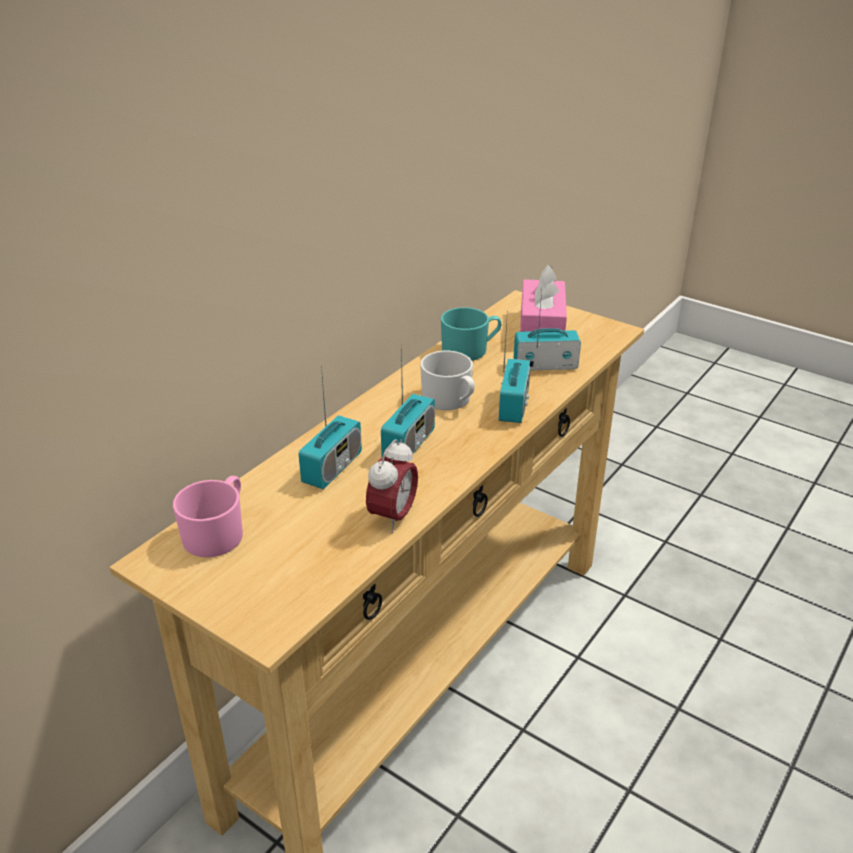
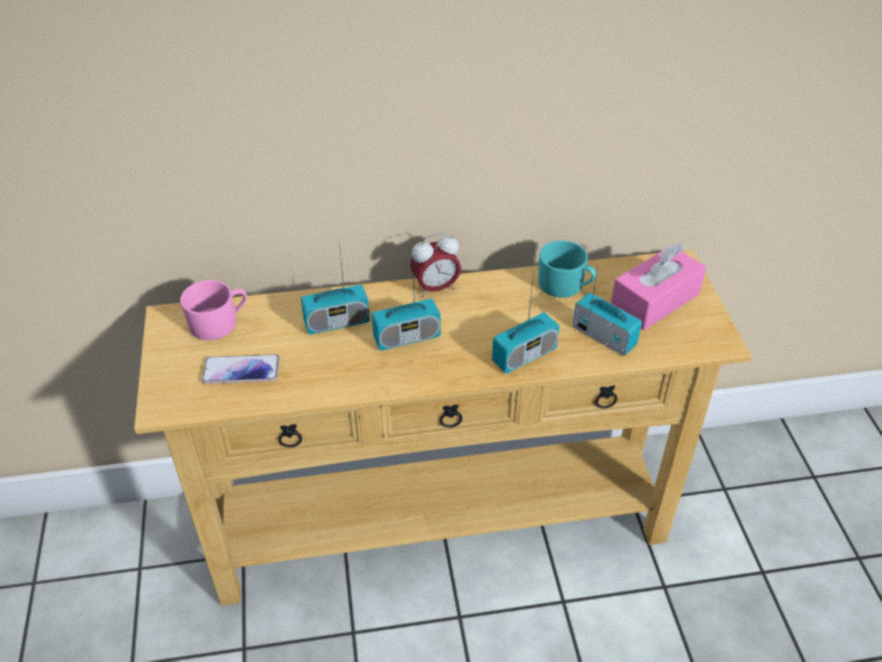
camera: 45 degrees right, 10 degrees up
(302, 552) = (241, 370): none -> phone
(393, 517) = (321, 384): alarm clock -> alarm clock (436, 288)
(450, 400) = (486, 320): white mug -> none

